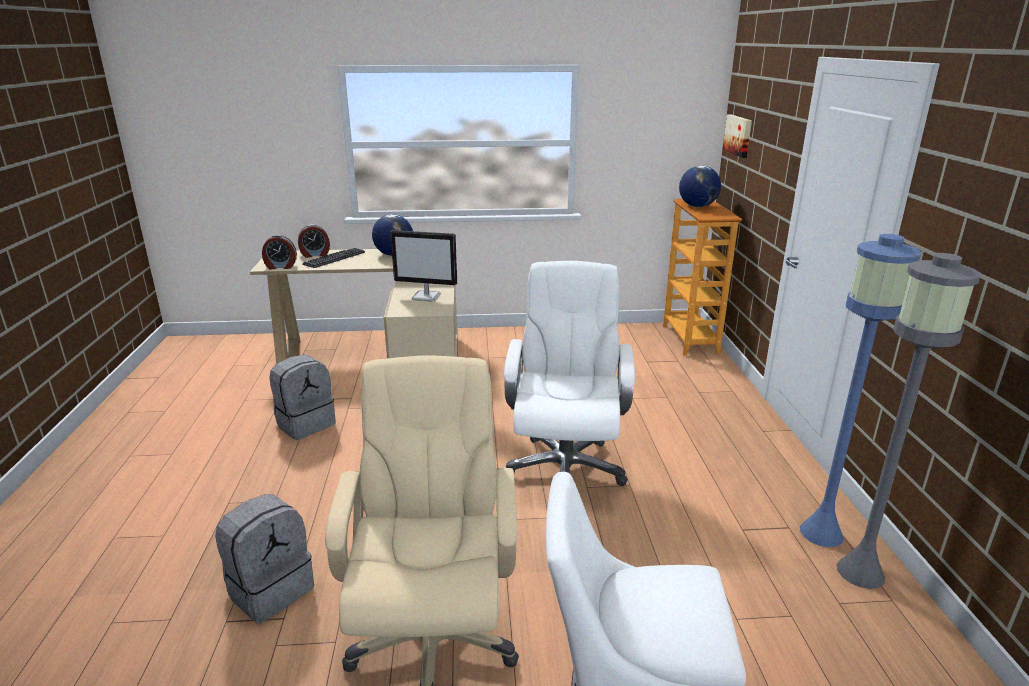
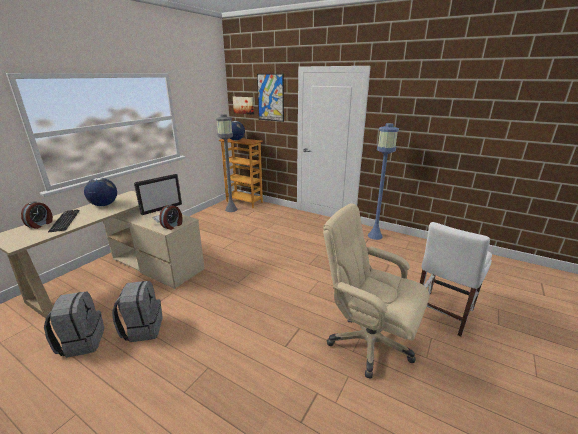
camera: 55 degrees left, 0 degrees up
(270, 589) = (289, 392): grey backpack -> grey backpack (81, 342)
(281, 266) = (32, 240): alarm clock -> alarm clock (173, 226)
(565, 468) = (291, 263): white office chair -> none
(772, 125) = (270, 97): none -> picture
(861, 572) = (396, 239): grey floor lamp -> grey floor lamp (231, 209)

